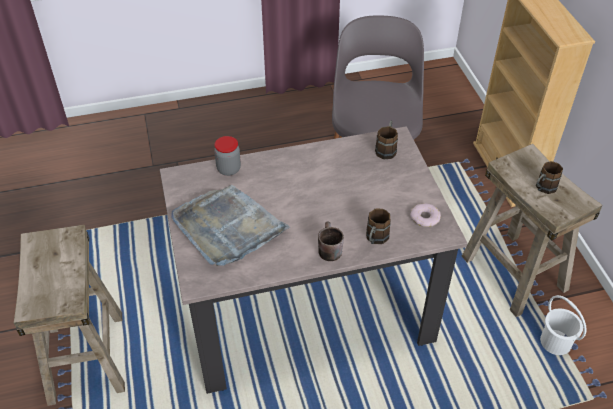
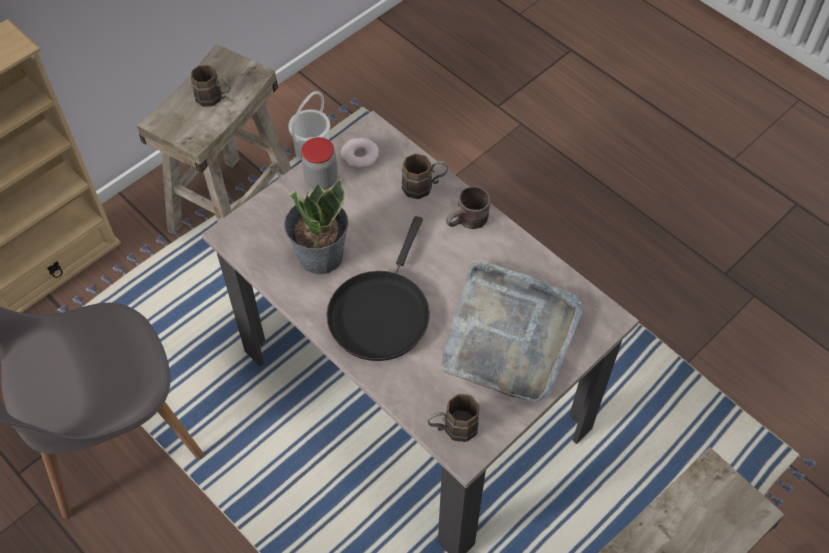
camera: 120 degrees left, 10 degrees up
(229, 169) = (411, 394): jar -> jar (321, 180)
(291, 178) = (380, 312): none -> black frying pan
(353, 168) = (320, 255): none -> potted plant
(386, 148) = (261, 236): brown mug -> brown mug (452, 428)

